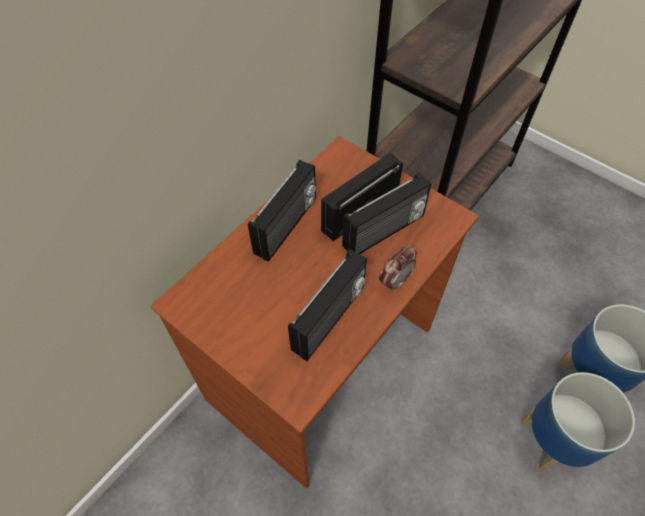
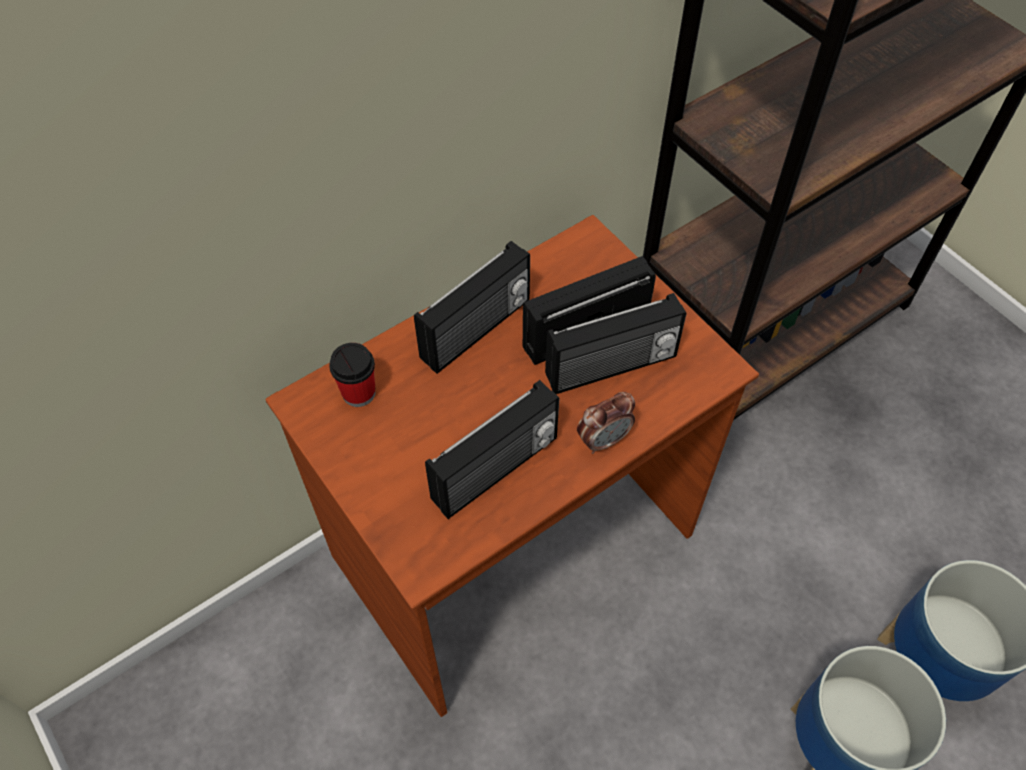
camera: 15 degrees right, 0 degrees up
(217, 287) = (359, 393): none -> cup

